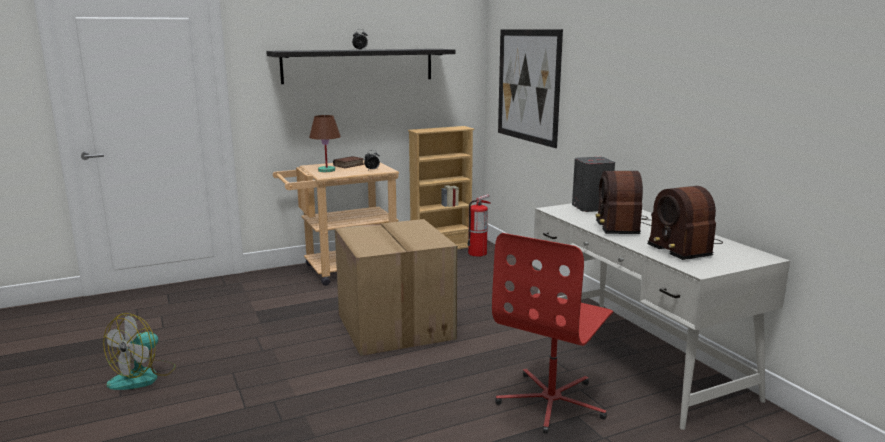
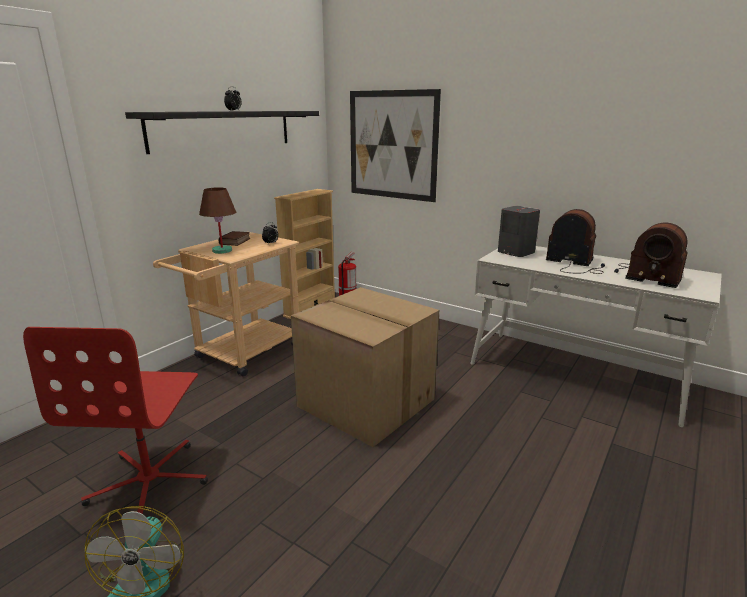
camera: 30 degrees left, 5 degrees up
(552, 402) = (579, 436): red office chair -> red office chair (150, 481)
(627, 226) = (574, 264): radio -> radio turned 150 degrees clockwise

